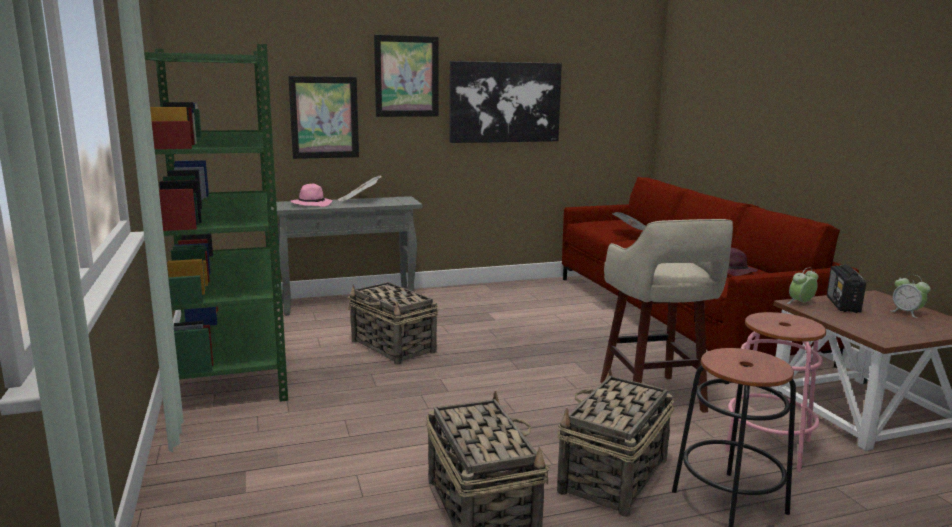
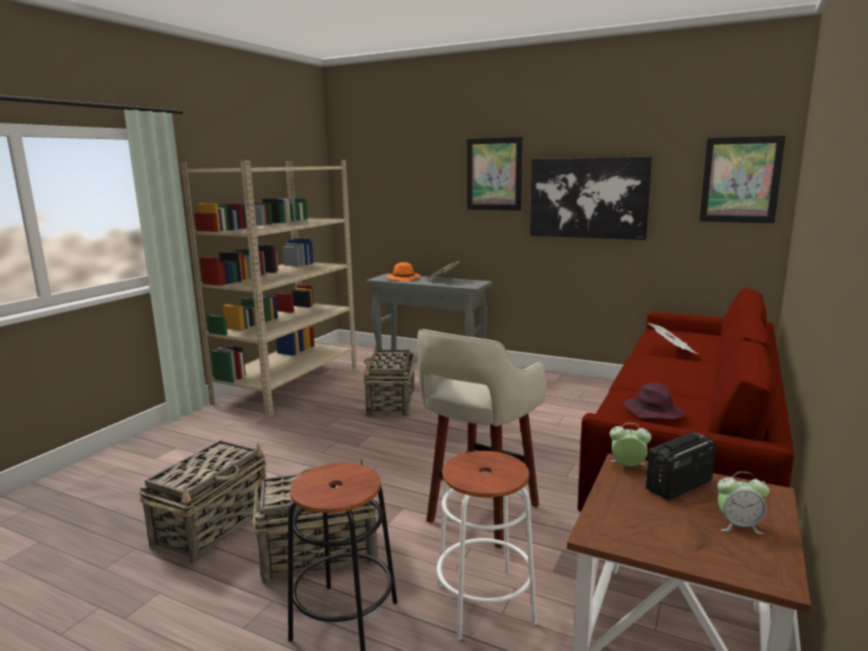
camera: 45 degrees right, 0 degrees up
(230, 365) = (288, 385): green bookcase -> beige bookcase
(312, 204) = (404, 278): pink hat -> orange hat
(324, 117) = (429, 209): picture -> picture (740, 180)
(768, 445) = (484, 603): pink stool -> white stool
(906, 313) = (738, 526): alarm clock -> alarm clock turned 90 degrees counterclockwise

